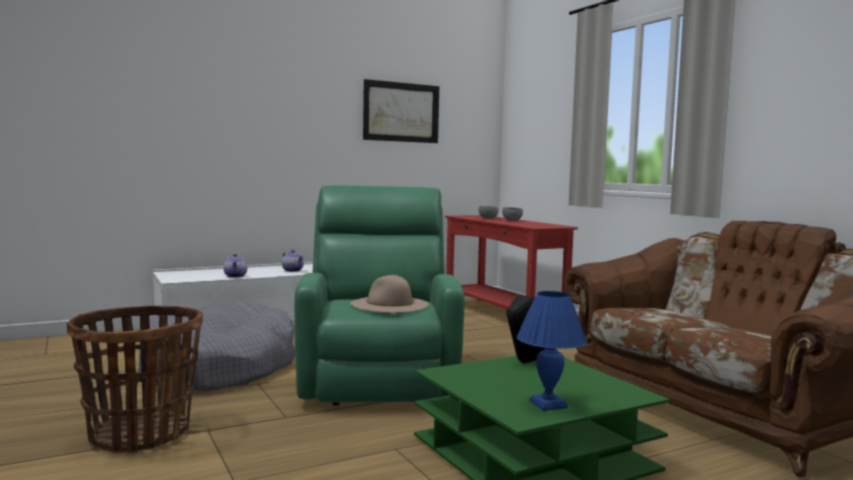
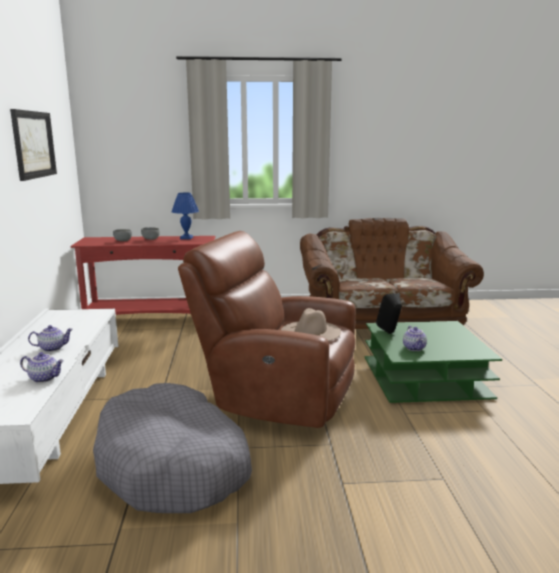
camera: 65 degrees left, 10 degrees up
(140, 434) = (337, 521): basket -> none
(378, 381) = (276, 395): green armchair -> brown armchair
(483, 377) = (414, 348): none -> teapot
(547, 404) = (464, 344): blue table lamp -> blue table lamp (186, 238)

